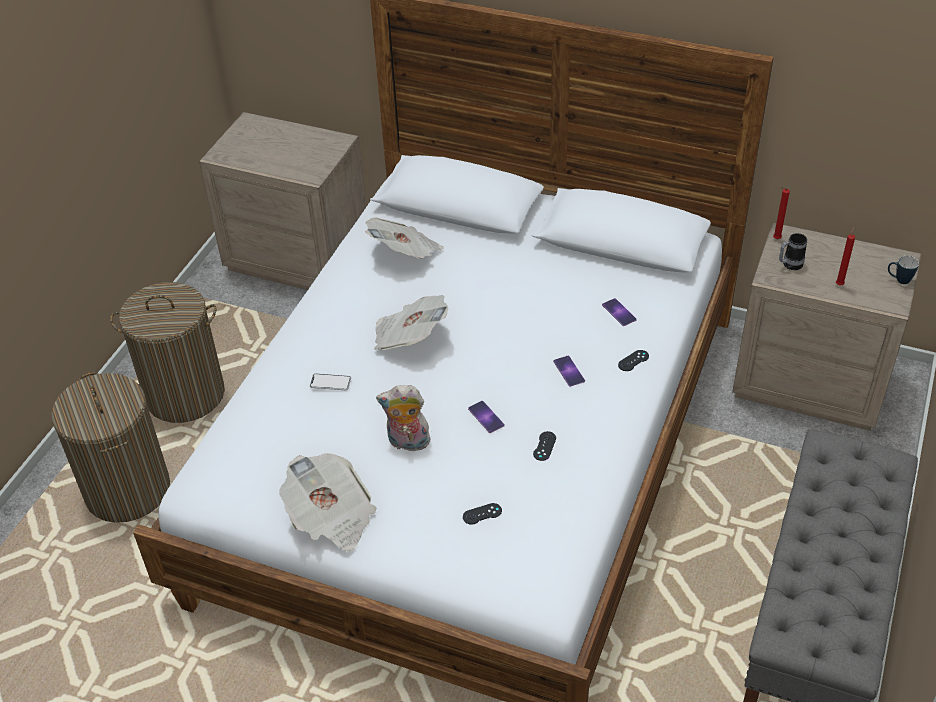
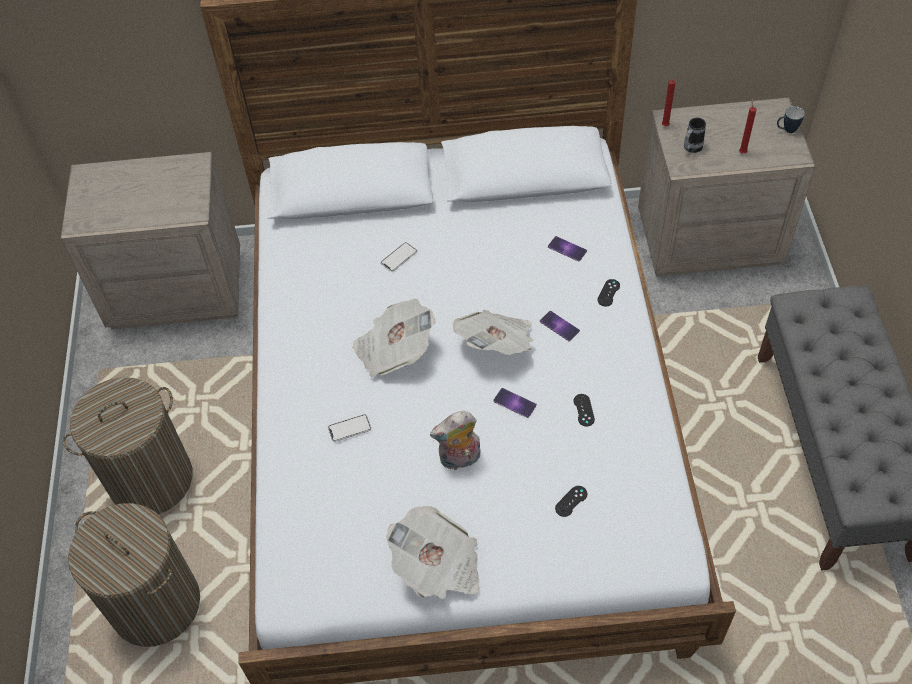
camera: 25 degrees left, 10 degrees up
(406, 253) = (334, 262): newspaper -> newspaper (497, 344)
(463, 268) = (399, 257): none -> phone

